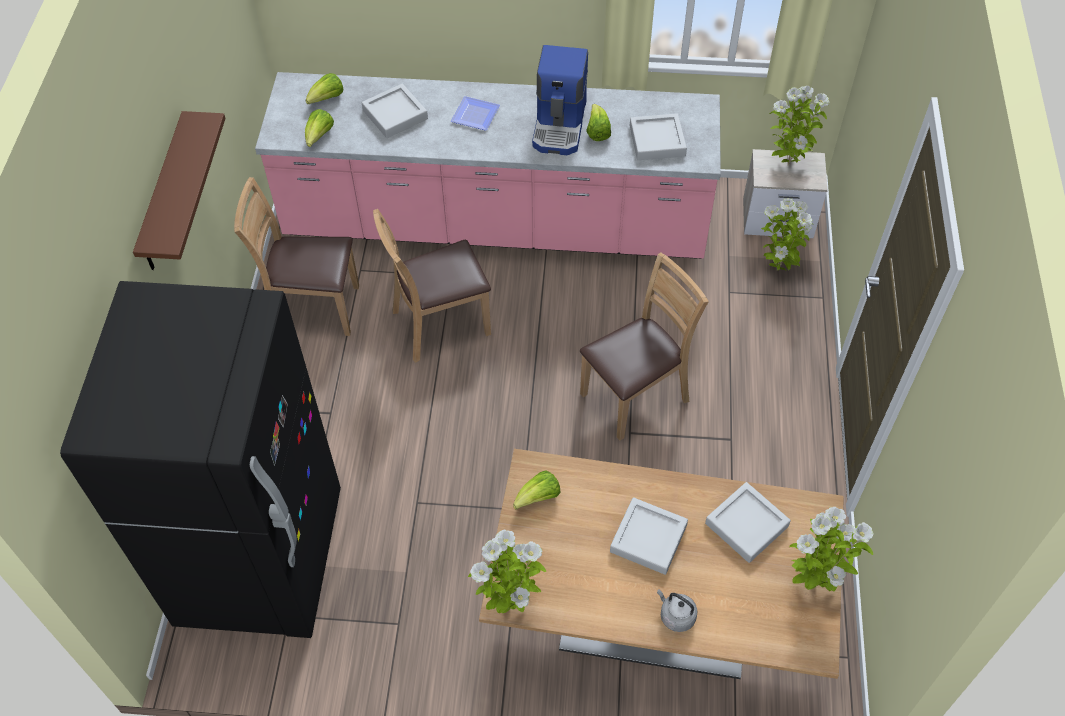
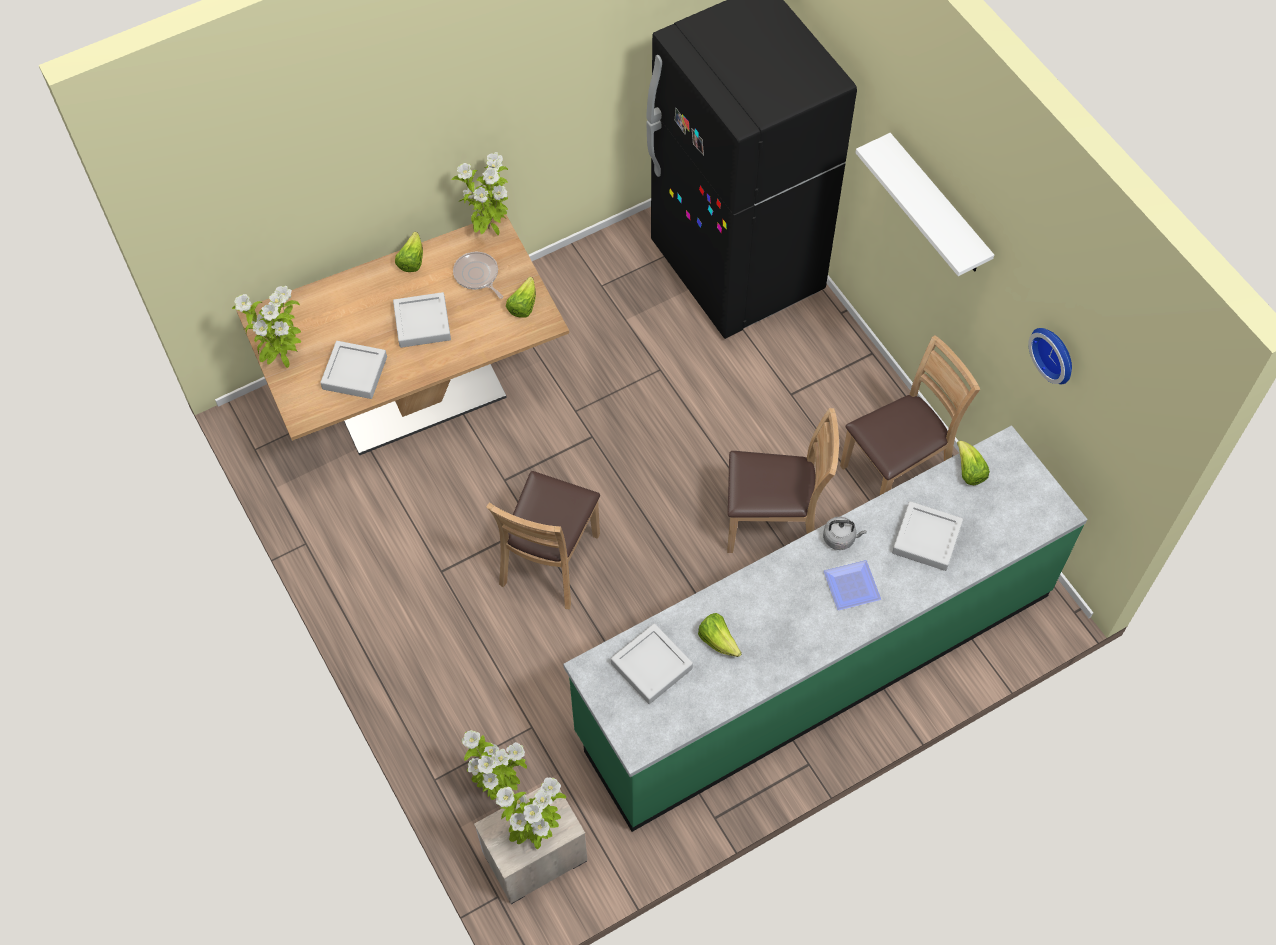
camera: 145 degrees right, 5 degrees up
(164, 195) = (937, 207): brown shelf -> white shelf
(214, 61) = (1055, 353): none -> wall clock
(327, 99) = (1007, 517): lettuce -> lettuce (411, 261)
(440, 324) = (773, 524): brown chair -> brown chair turned 60 degrees clockwise
(496, 224) = (815, 663): pink counter -> green counter
(559, 558) = (477, 275): none -> frying pan
(560, 125) = (760, 626): coffee machine -> none
(675, 616) = (371, 285): grey kettle -> grey kettle (840, 538)

